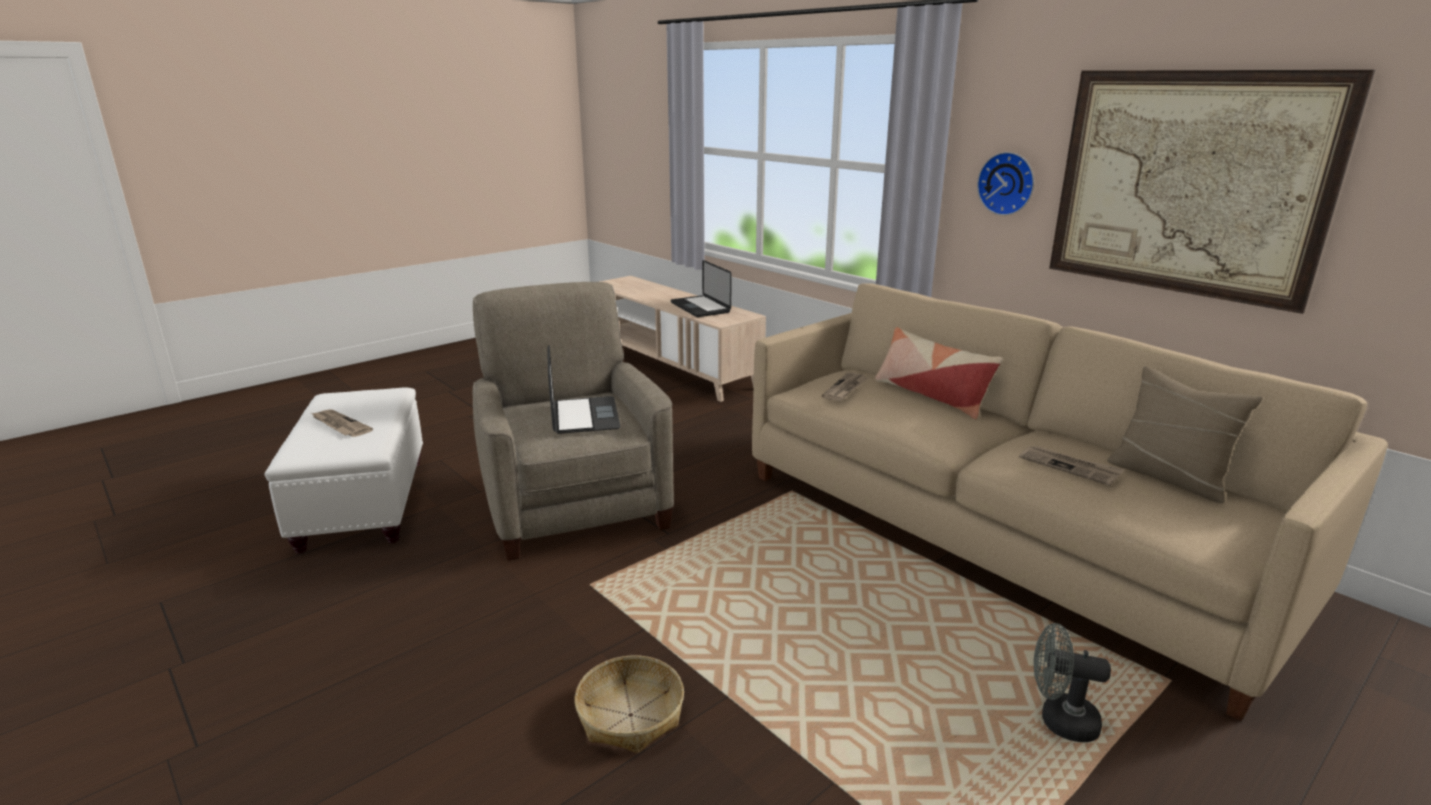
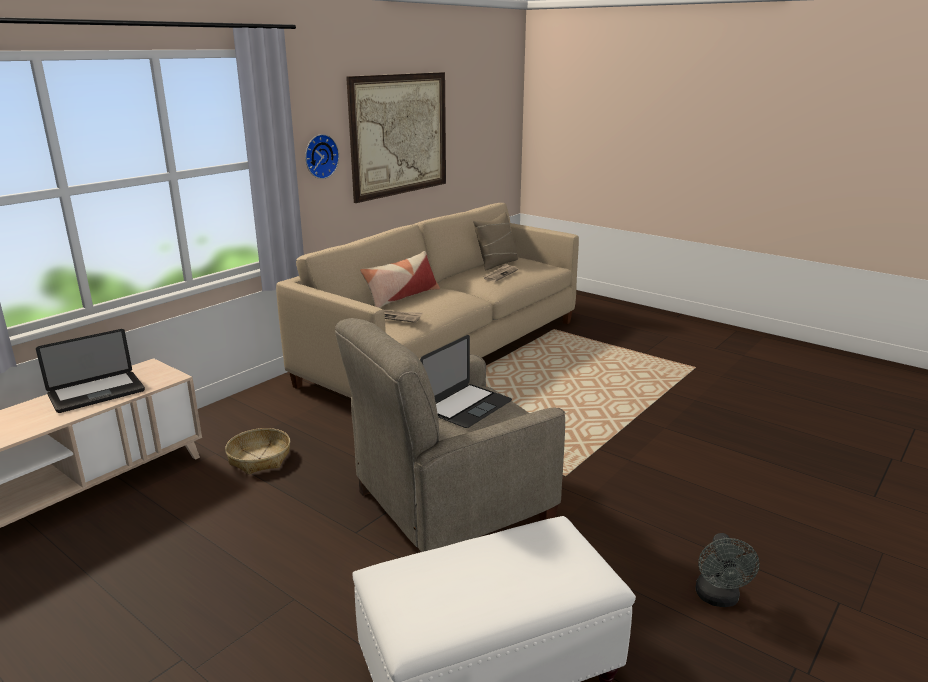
camera: 100 degrees left, 0 degrees up
(340, 425) = (508, 576): newspaper -> none
(584, 415) = (466, 405): laptop -> laptop turned 150 degrees clockwise
(630, 715) = (670, 442): basket -> basket (260, 458)
(1059, 720) = (593, 350): grey fan -> grey fan (718, 599)

